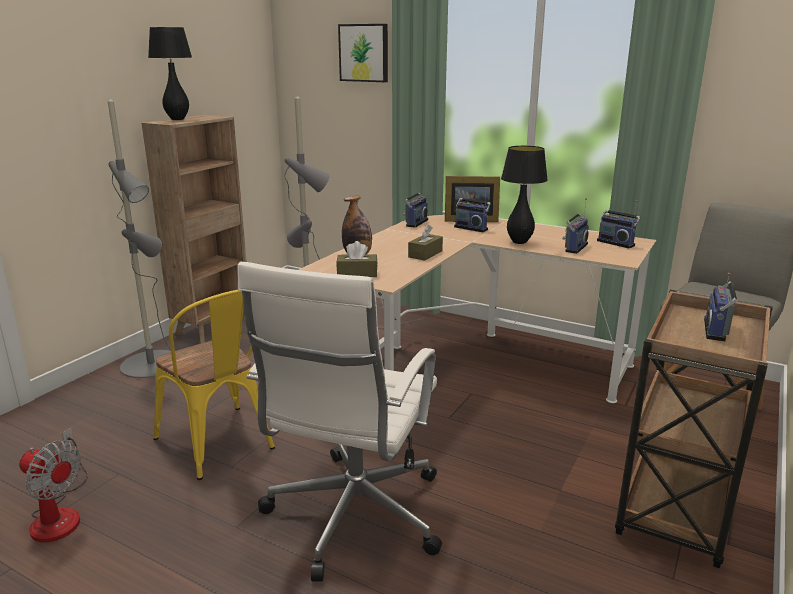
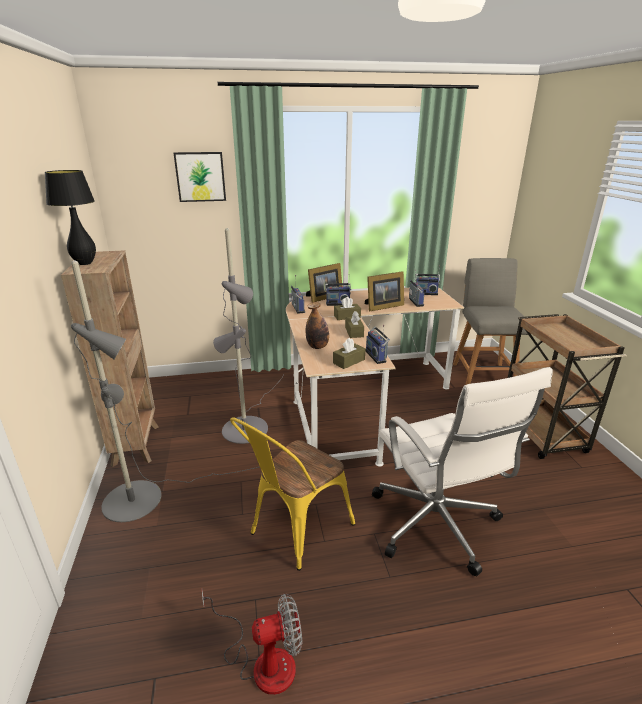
camera: 40 degrees left, 5 degrees up
(221, 446) = (295, 532): yellow chair -> yellow chair turned 120 degrees clockwise
(452, 240) = (347, 316): none -> brown tissue box
(519, 242) = (382, 306): black table lamp -> picture frame
(717, 330) = (564, 334): radio -> radio (377, 356)

